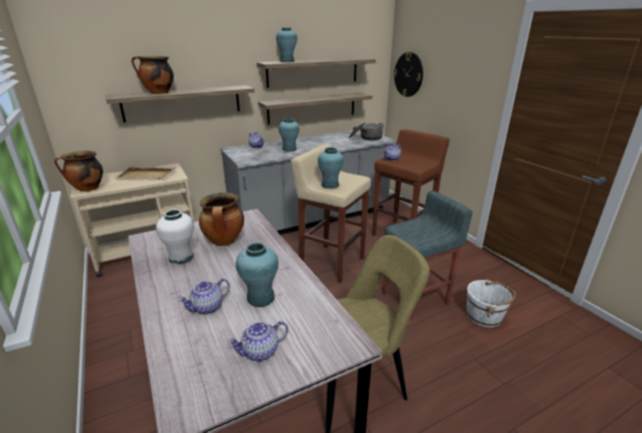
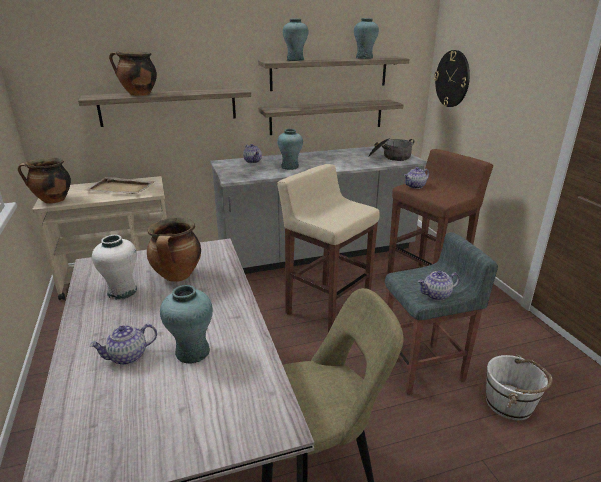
camera: 10 degrees right, 0 degrees up
(260, 352) = (166, 421): teapot -> teapot (436, 295)
(330, 185) = (324, 215): turquoise vase -> turquoise vase (364, 58)

